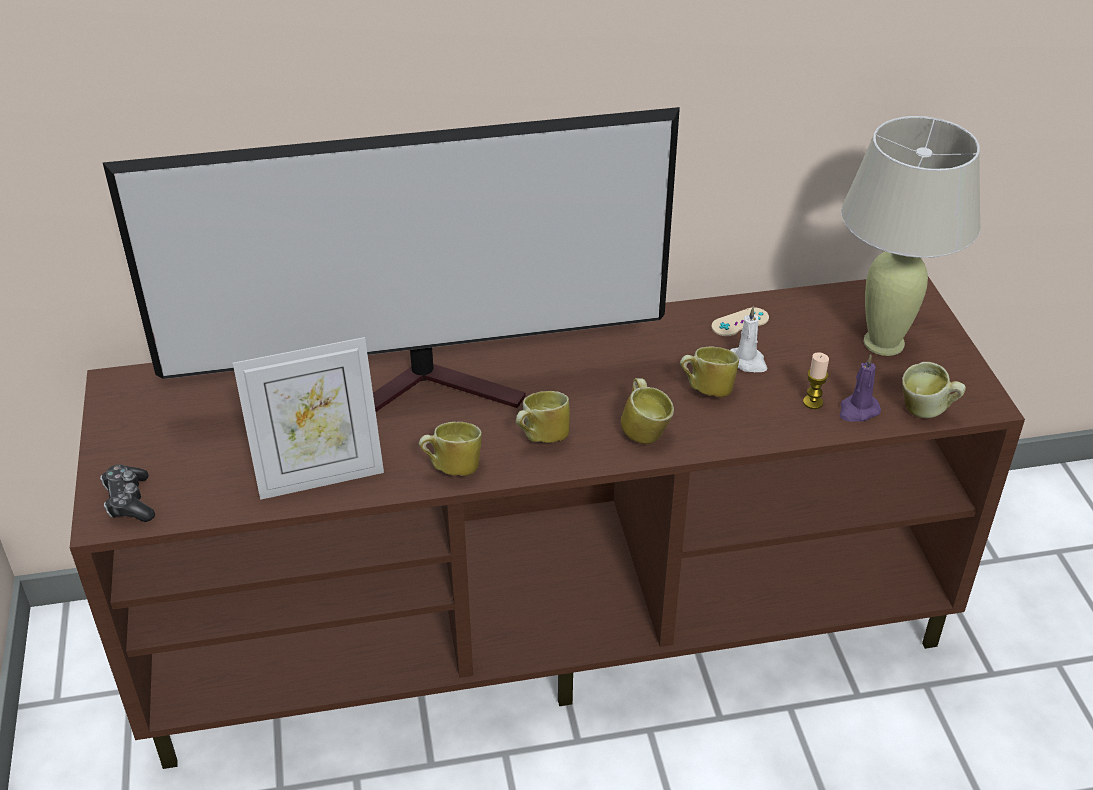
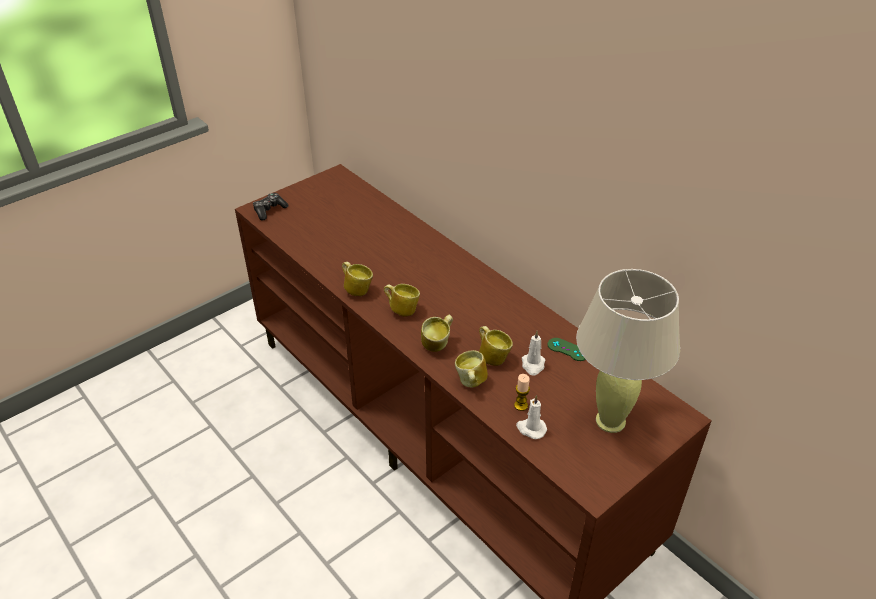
camera: 60 degrees right, 0 degrees up
(320, 477) = (321, 253): picture frame -> none
(433, 390) = (408, 261): television -> none
(740, 322) = (567, 349): beige game controller -> green game controller
(858, 410) = (531, 428): purple candle -> white candle
(926, 412) = (558, 463): mug -> mug (470, 383)

